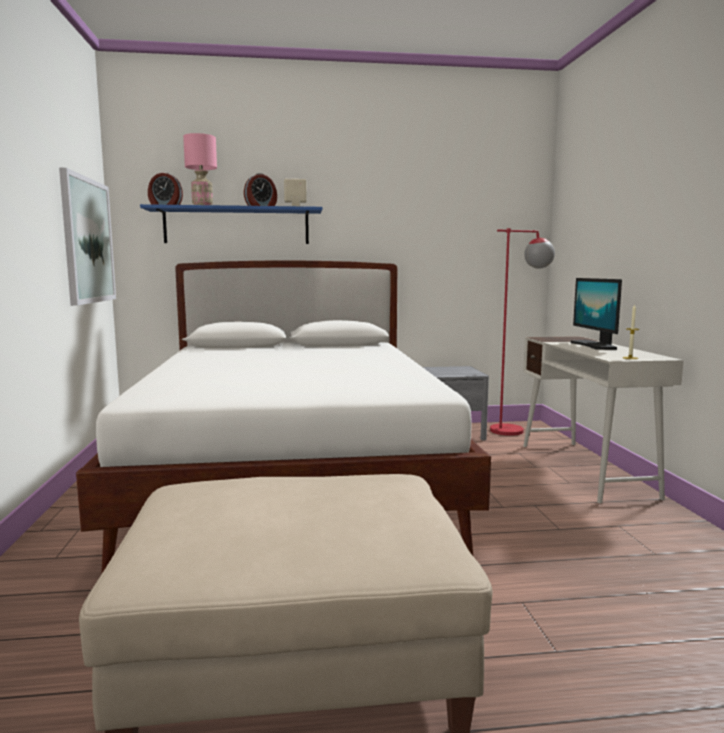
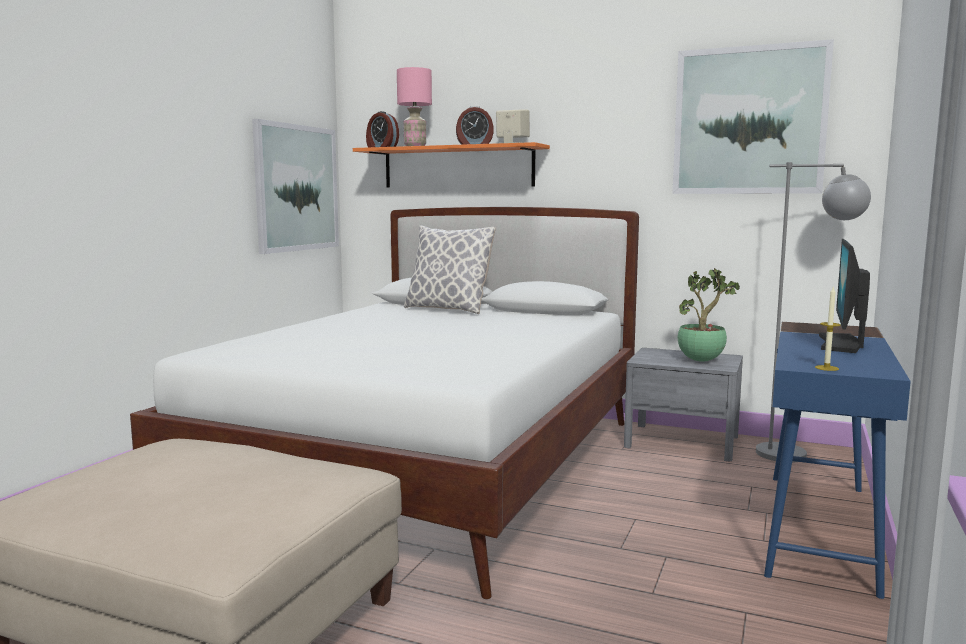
camera: 30 degrees right, 0 degrees up
(236, 226) = (457, 167): blue shelf -> orange shelf
(263, 348) = (447, 309): none -> pillow
(455, 371) = (702, 360): none -> potted plant
(468, 199) = (749, 121): none -> picture
(516, 429) = (799, 455): red floor lamp -> grey floor lamp
(585, 469) = (819, 528): white desk -> blue desk

